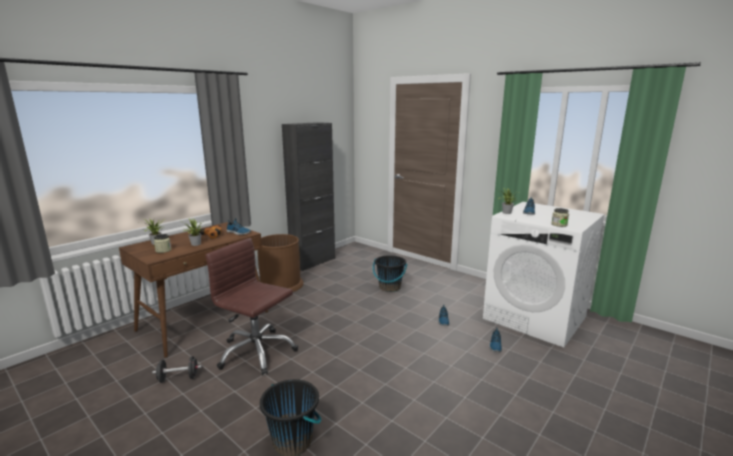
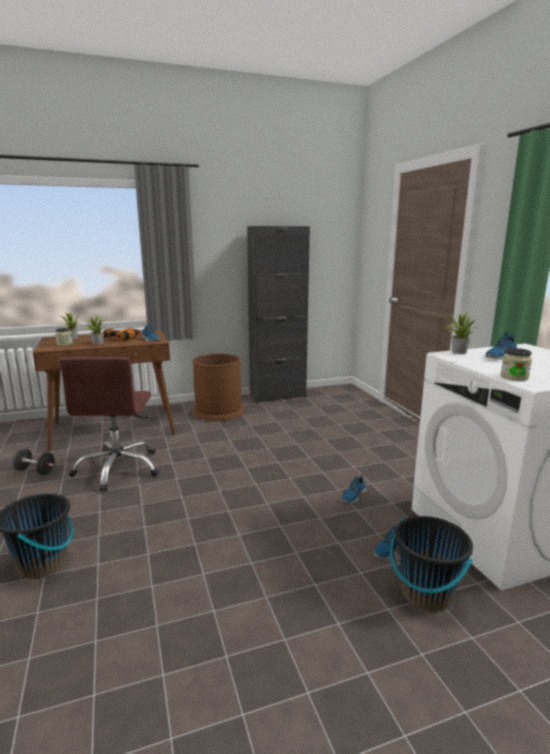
camera: 30 degrees right, 0 degrees up
(256, 352) = (118, 469): brown office chair -> brown office chair turned 150 degrees counterclockwise
(389, 287) = (331, 440): black bucket -> black bucket (426, 593)

